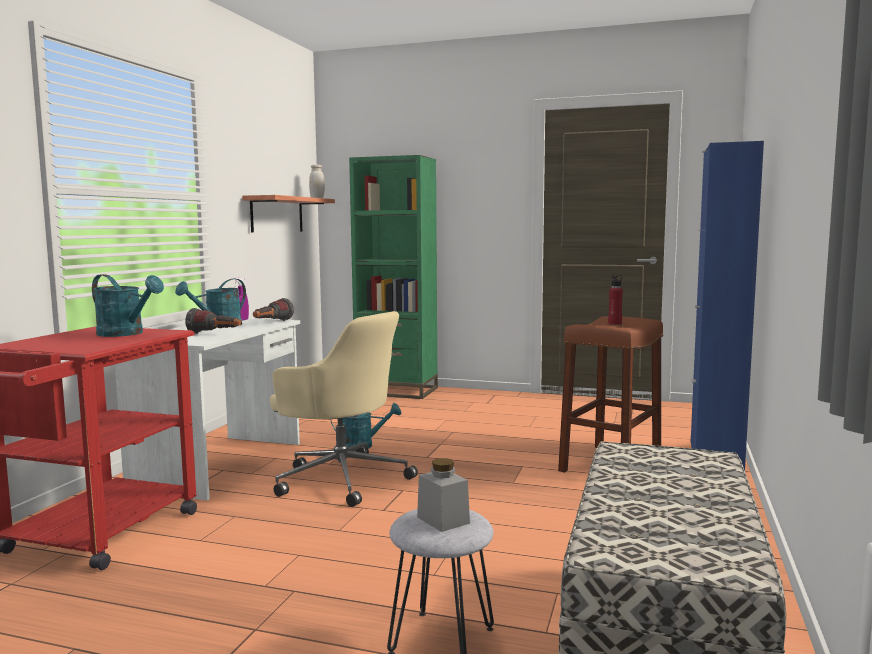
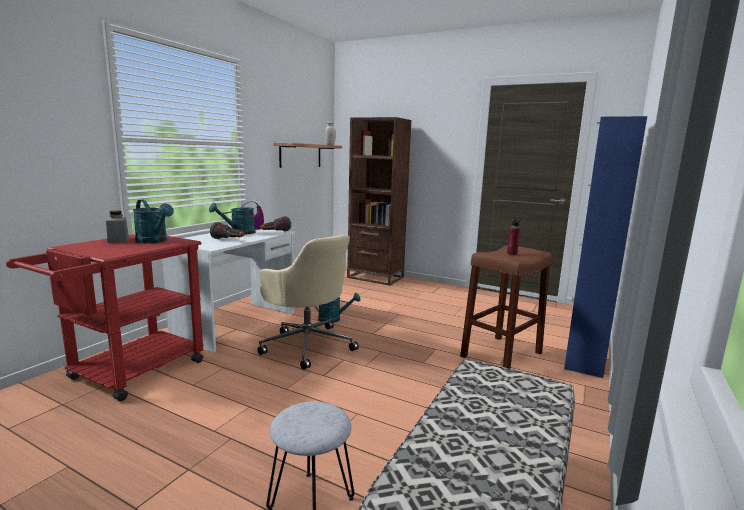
camera: 10 degrees right, 5 degrees up
(396, 391) = (375, 277): green bookcase -> brown bookcase
(443, 520) = (312, 419): grey jar -> grey jar (118, 240)

